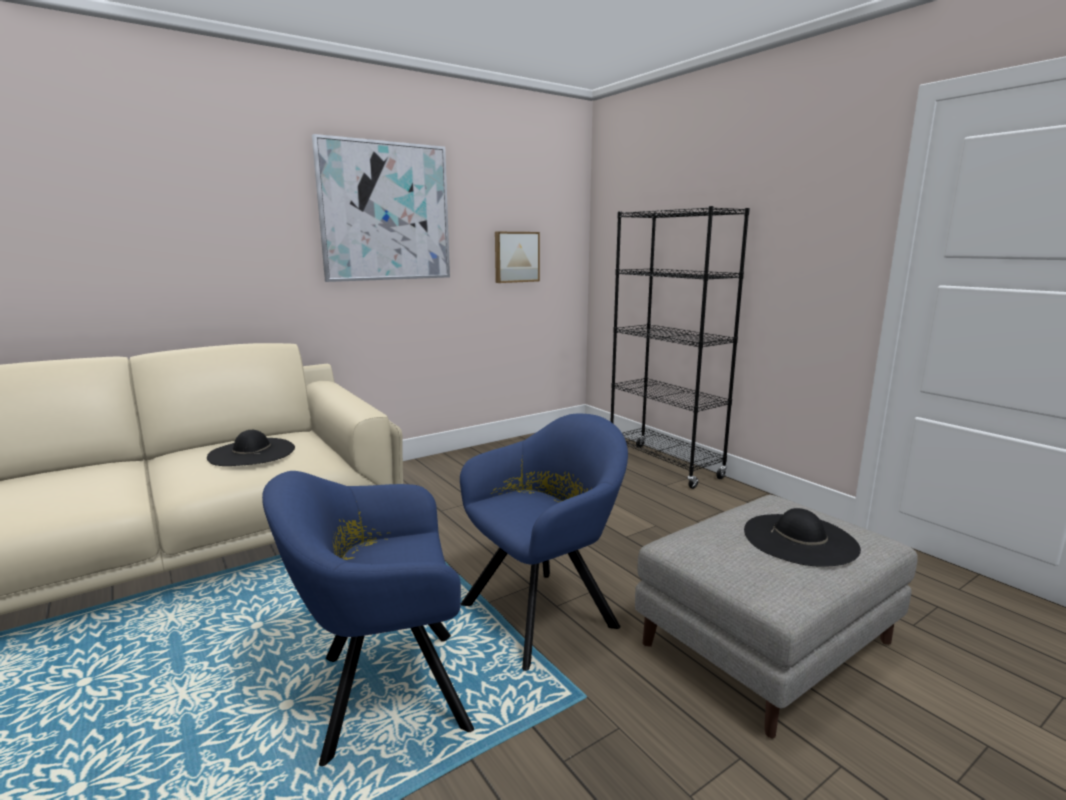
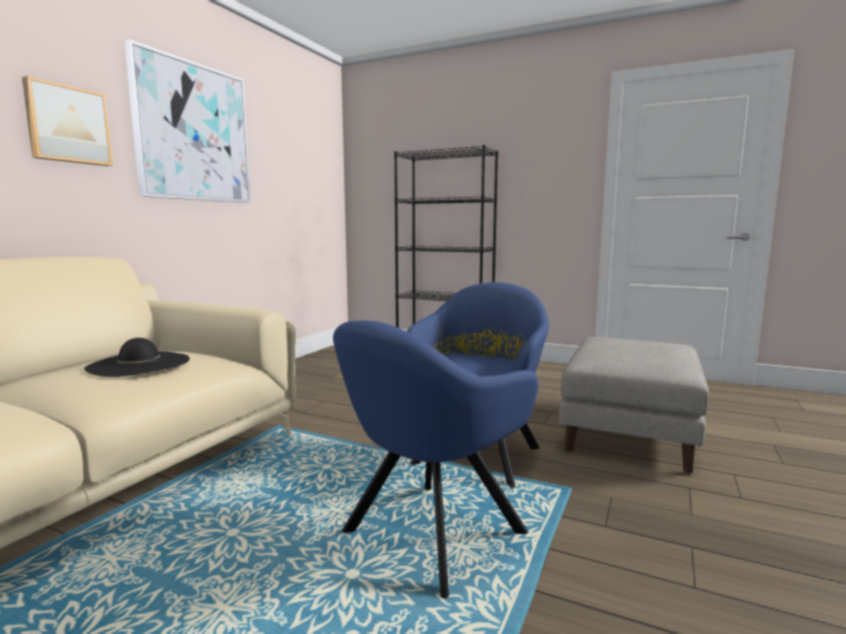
camera: 30 degrees left, 5 degrees down
(516, 257) = (297, 190): picture -> picture (67, 125)
(800, 539) = (646, 349): black hat -> none

